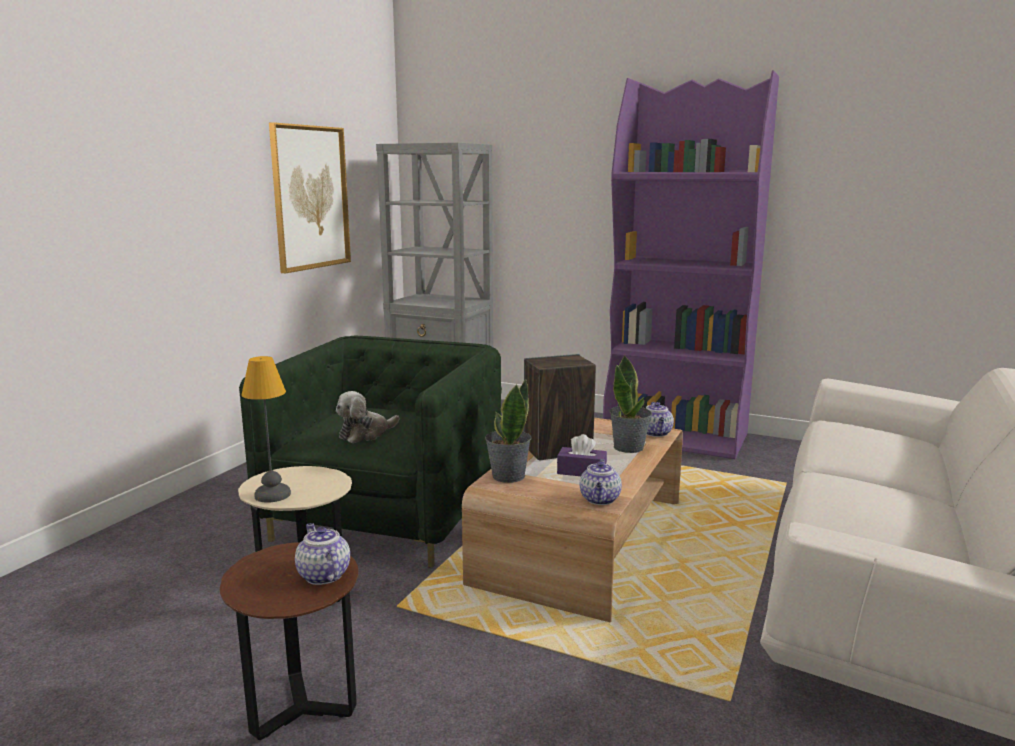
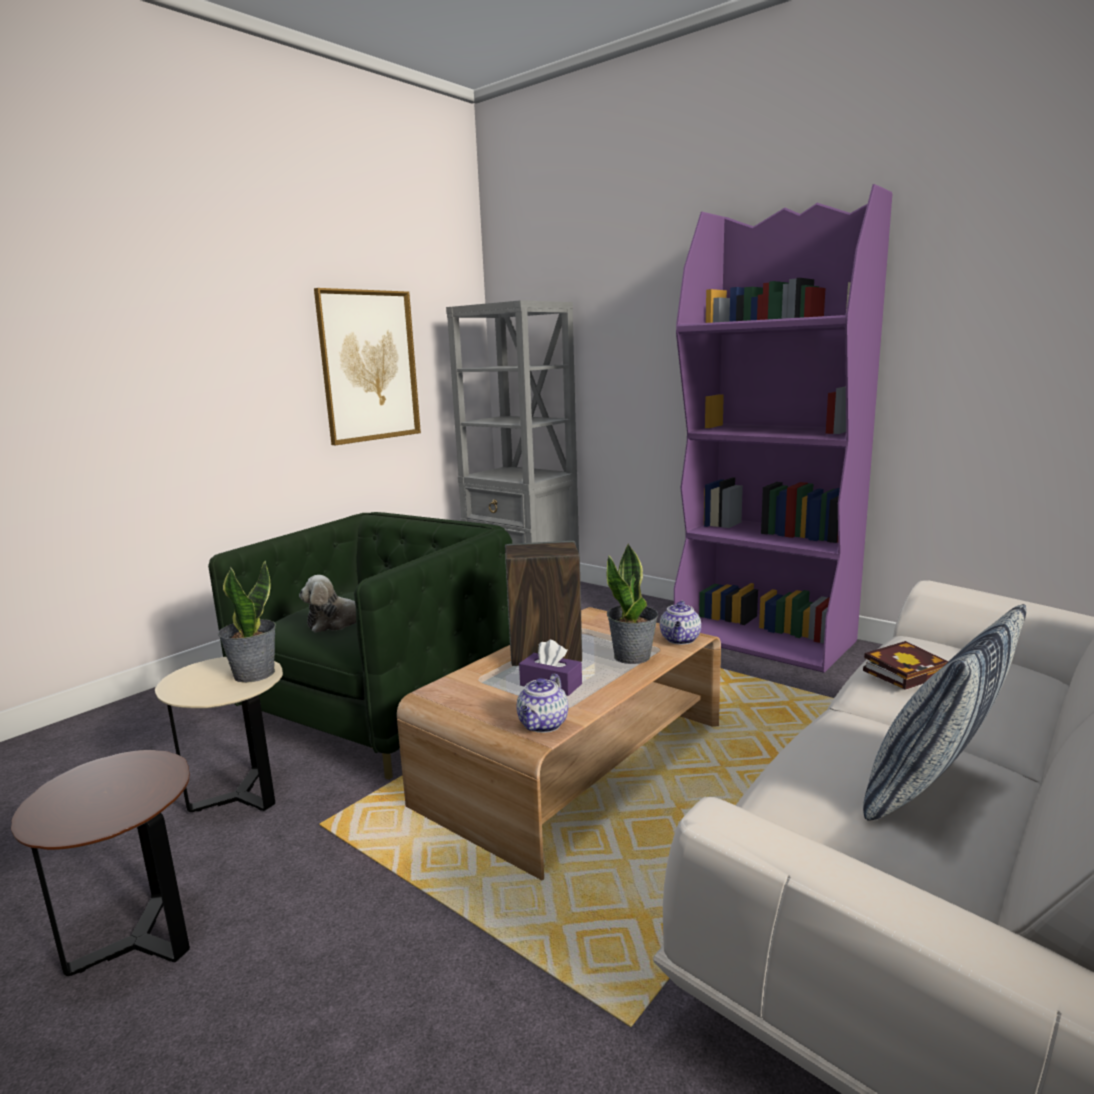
camera: 15 degrees right, 0 degrees up
(273, 495) = (187, 688): table lamp -> none
(323, 575) = (136, 796): teapot -> none
(508, 476) = (462, 683): potted plant -> potted plant (253, 674)
(844, 442) = (905, 671): none -> book
(907, 512) = (933, 790): none -> pillow

